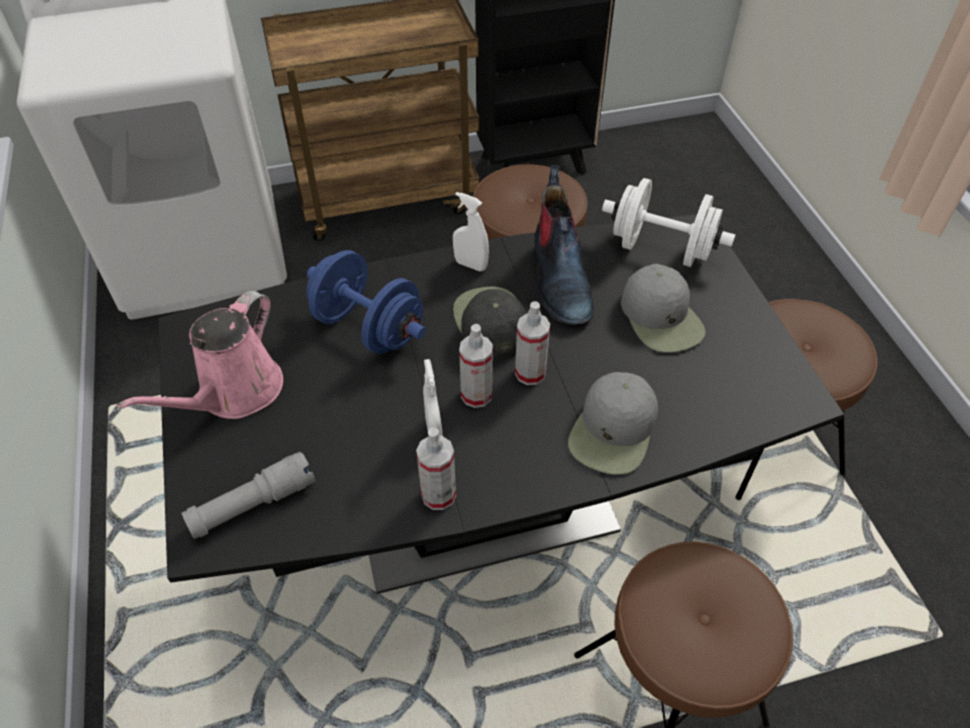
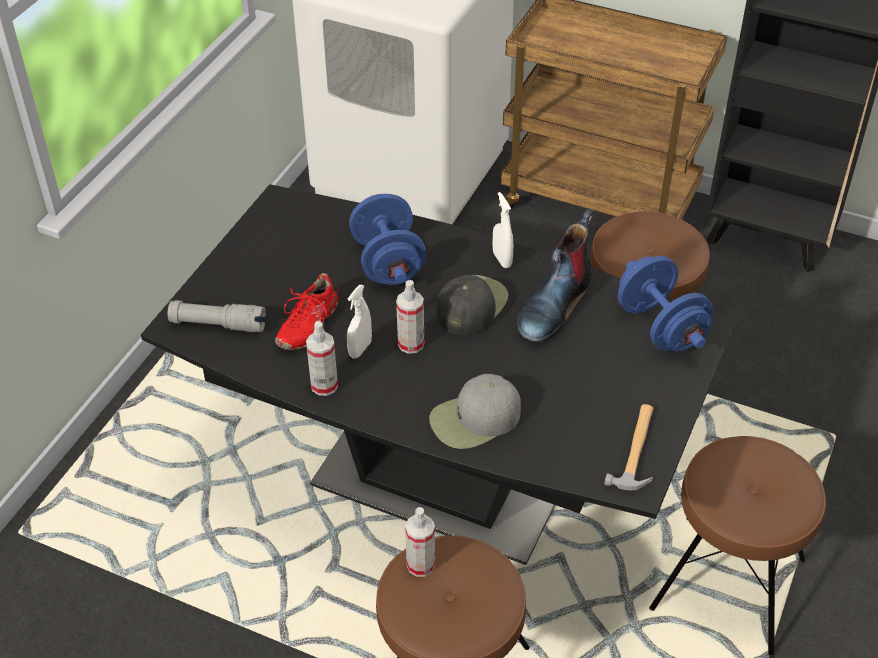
camera: 40 degrees right, 5 degrees down
(234, 393) = (268, 255): pink watering can -> none
(353, 441) = (307, 324): none -> red shoe
(530, 373) = (461, 352): spray bottle -> spray bottle (420, 565)
(661, 249) = (660, 327): white dumbbell -> blue dumbbell
(662, 317) = (599, 372): grey cap -> none
(766, 367) = (637, 449): none -> hammer

